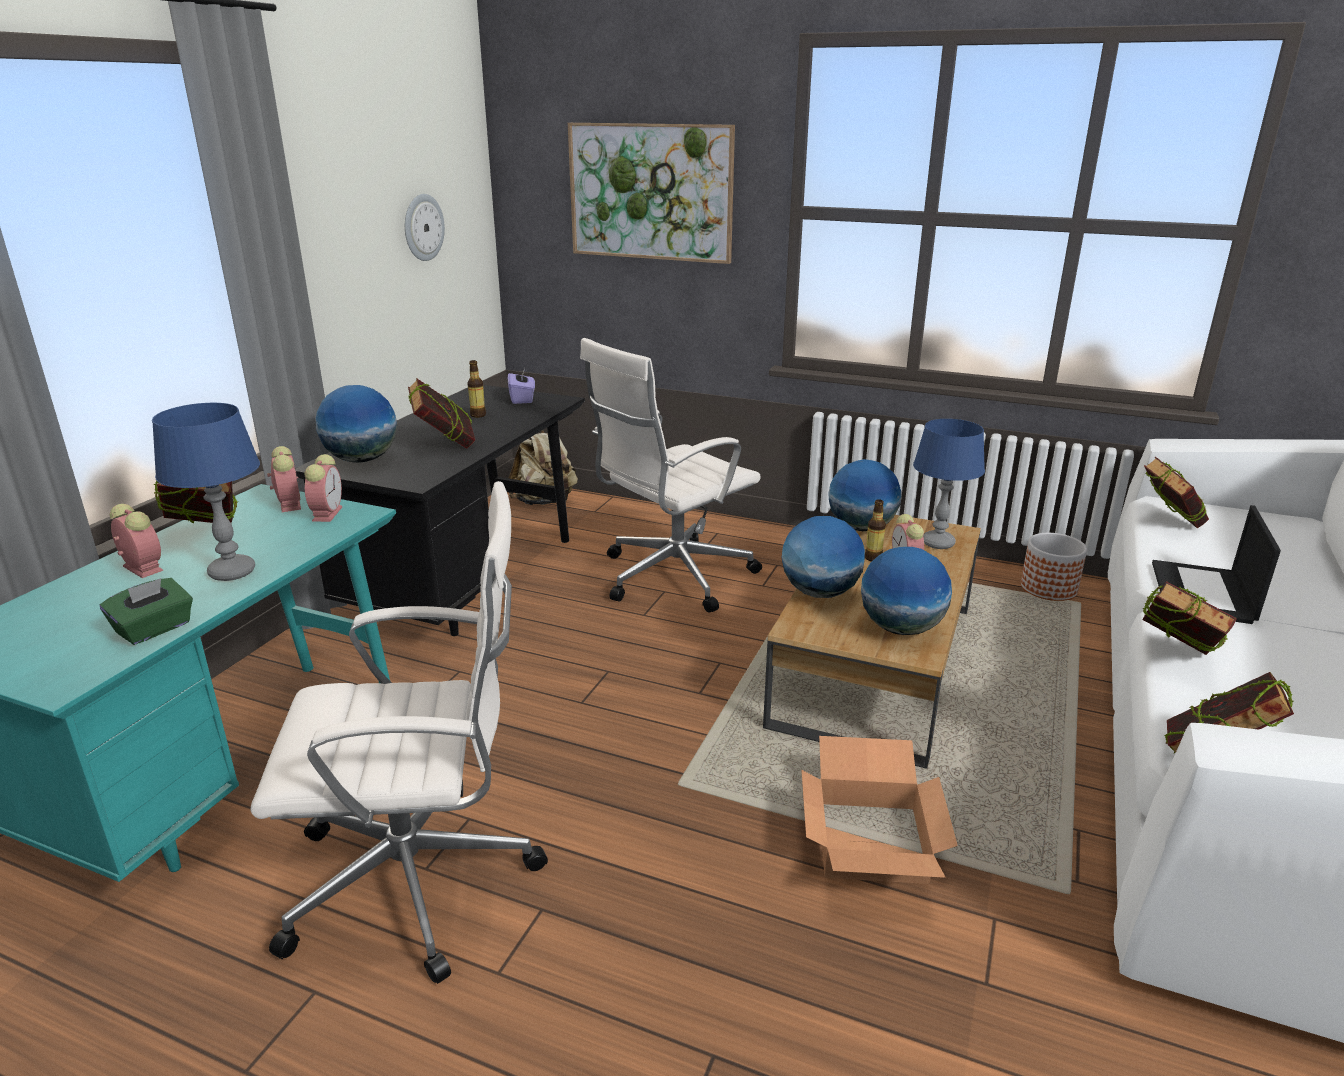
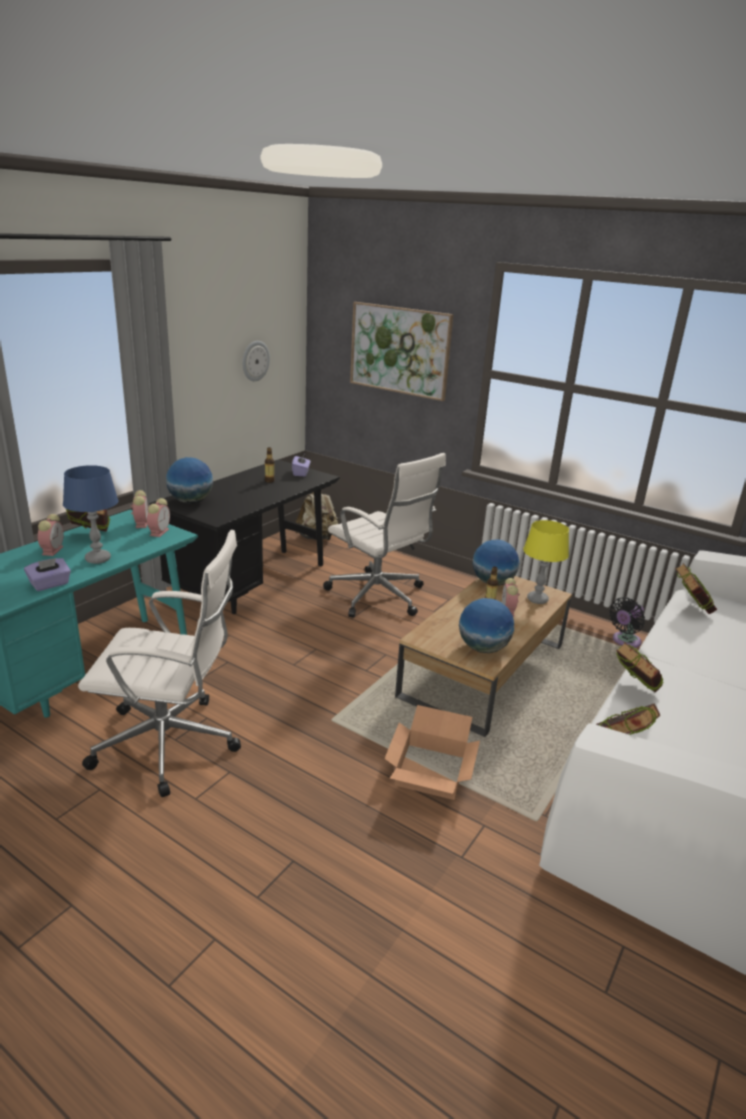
camera: 10 degrees right, 0 degrees up
(141, 568) = (53, 550): alarm clock -> alarm clock turned 45 degrees clockwise
(155, 629) = (50, 584): green tissue box -> purple tissue box
(445, 445) = (241, 498): book -> none
(672, 576) = (378, 597): white office chair -> white office chair turned 105 degrees counterclockwise
(819, 592) = (444, 619): globe -> none
(938, 543) = (537, 599): blue table lamp -> yellow table lamp
(1049, 588) = (624, 641): planter -> black fan
(1203, 593) = (681, 655): laptop -> none

